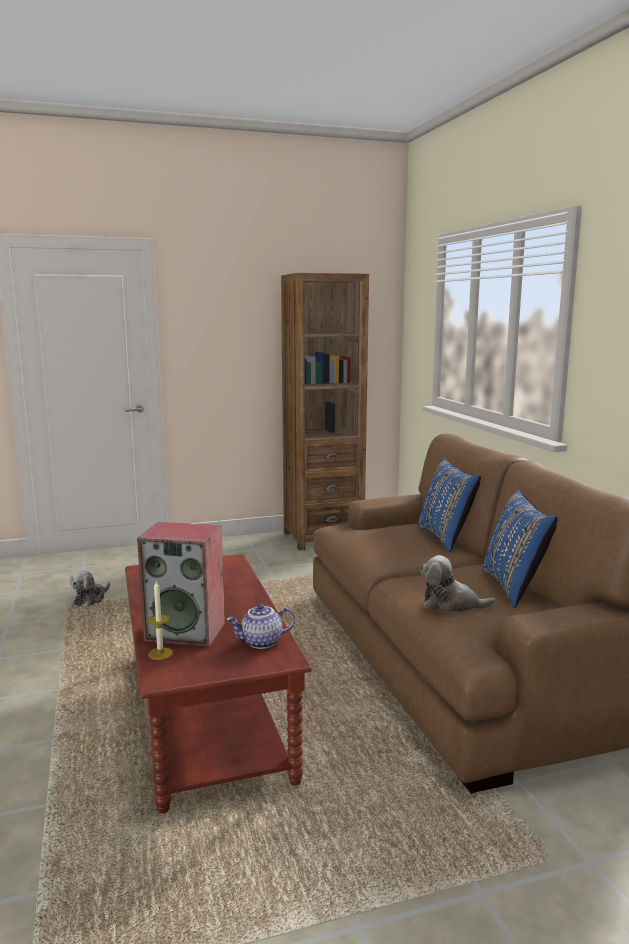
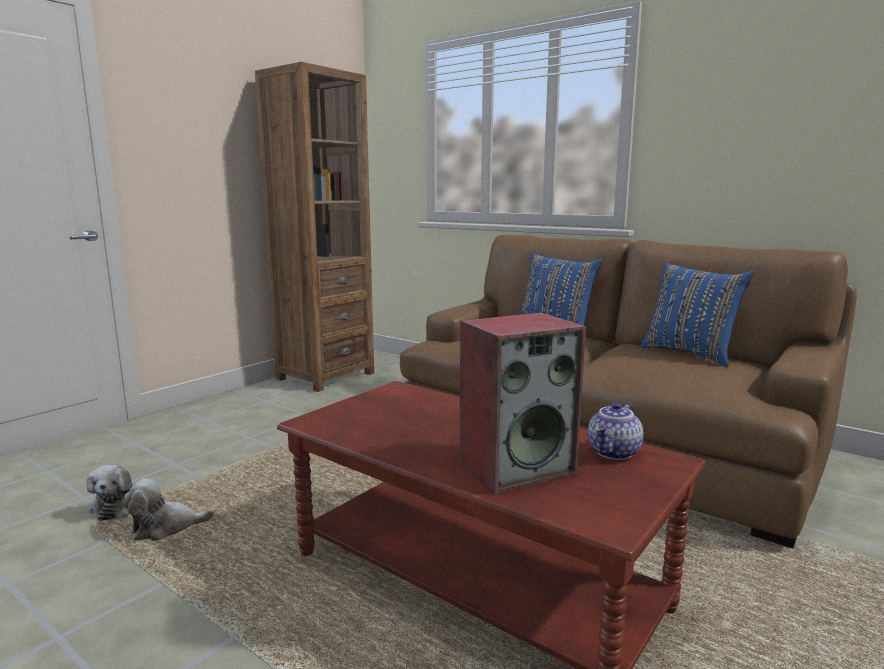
camera: 35 degrees left, 0 degrees up
(160, 653) = (545, 500): candle -> none
(451, 604) = (683, 375): plush toy -> plush toy (166, 528)

